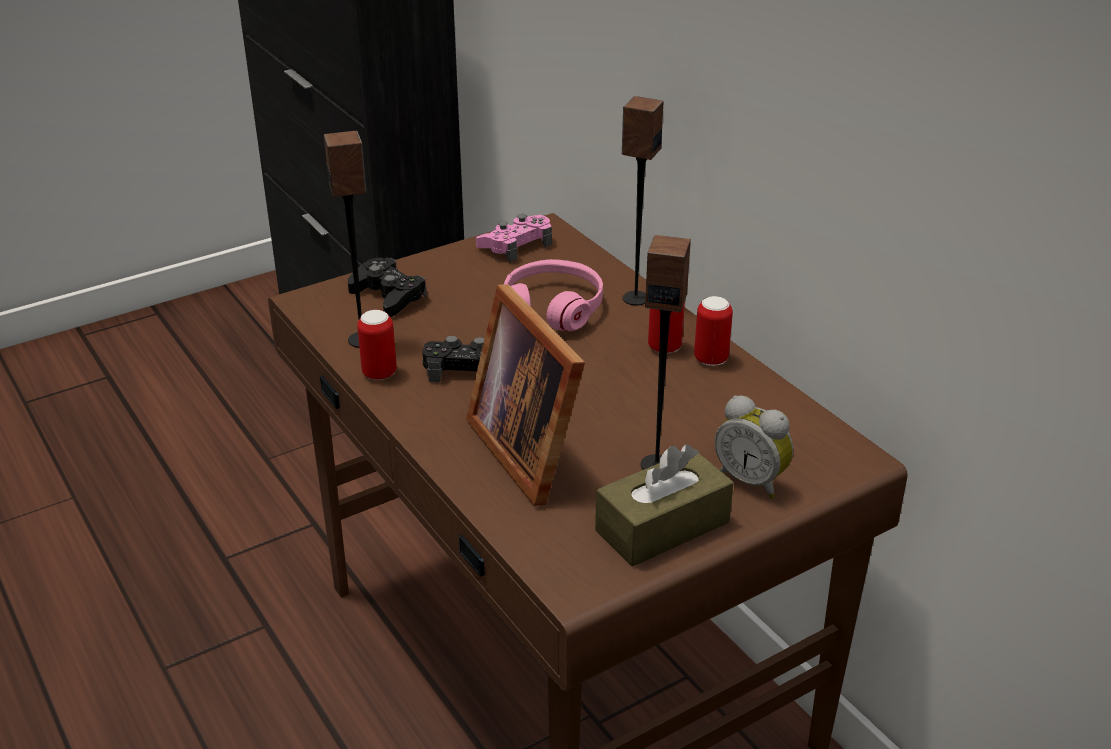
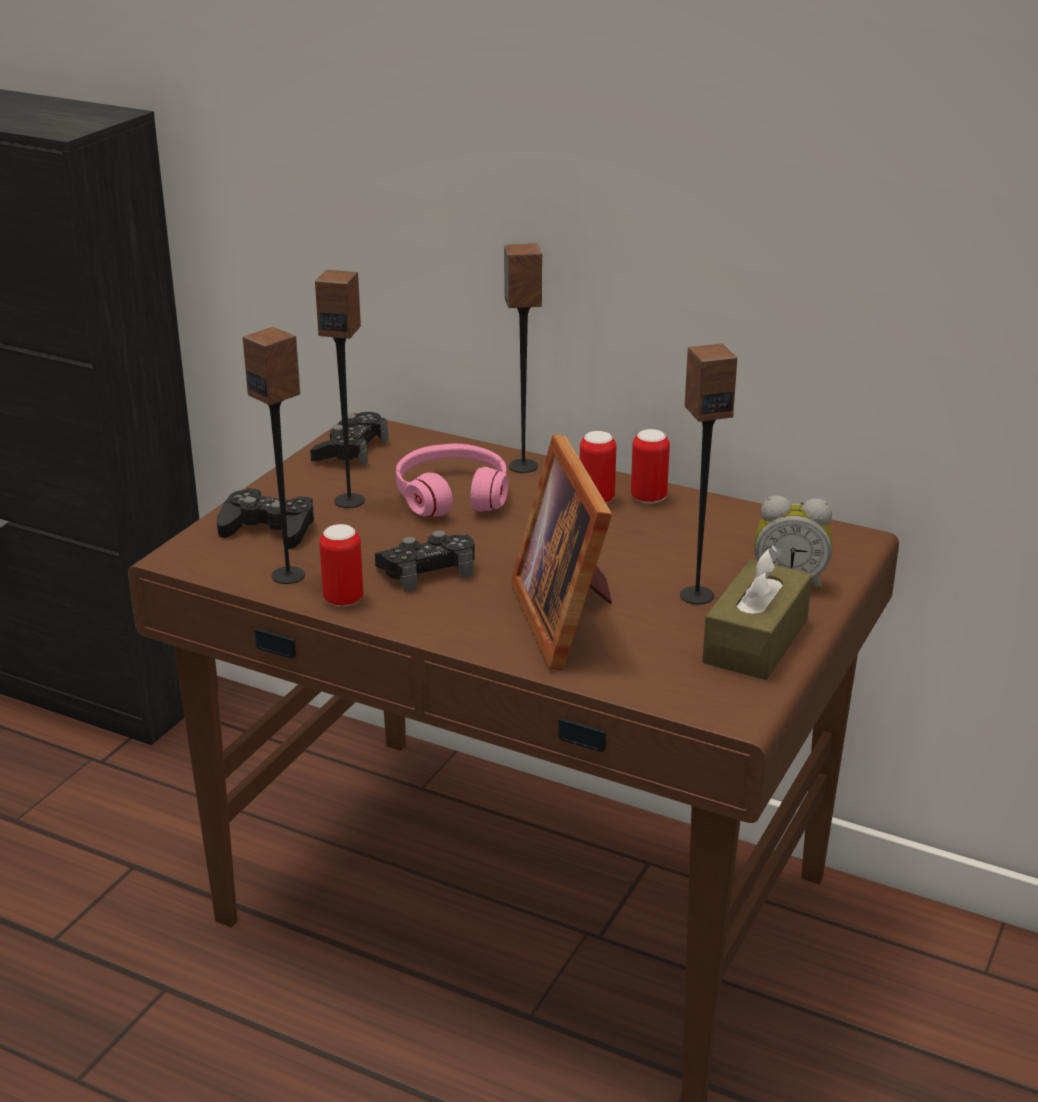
camera: 30 degrees left, 5 degrees down
(470, 289) = (349, 500): none -> speaker
(516, 245) = (350, 450): pink game controller -> black game controller
(531, 448) = (569, 617): picture frame -> picture frame turned 45 degrees clockwise

